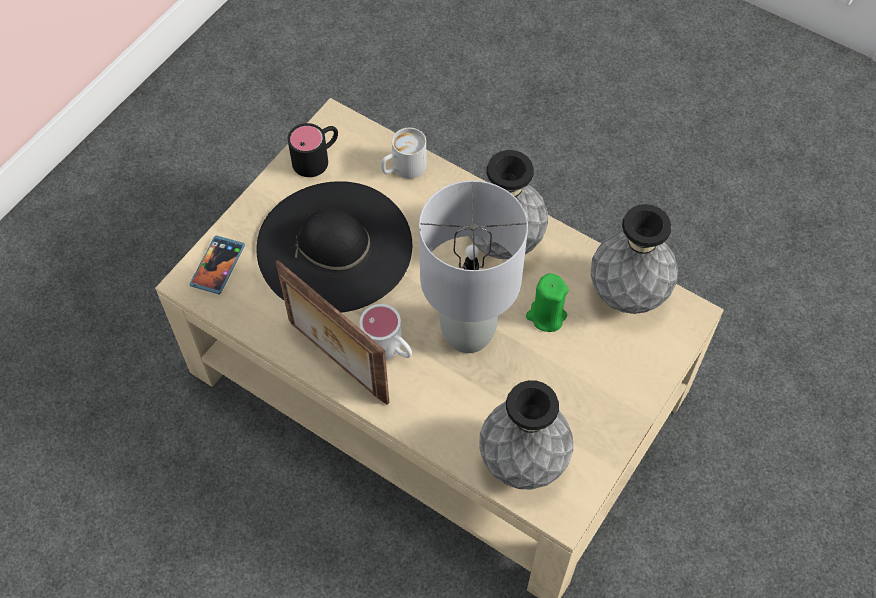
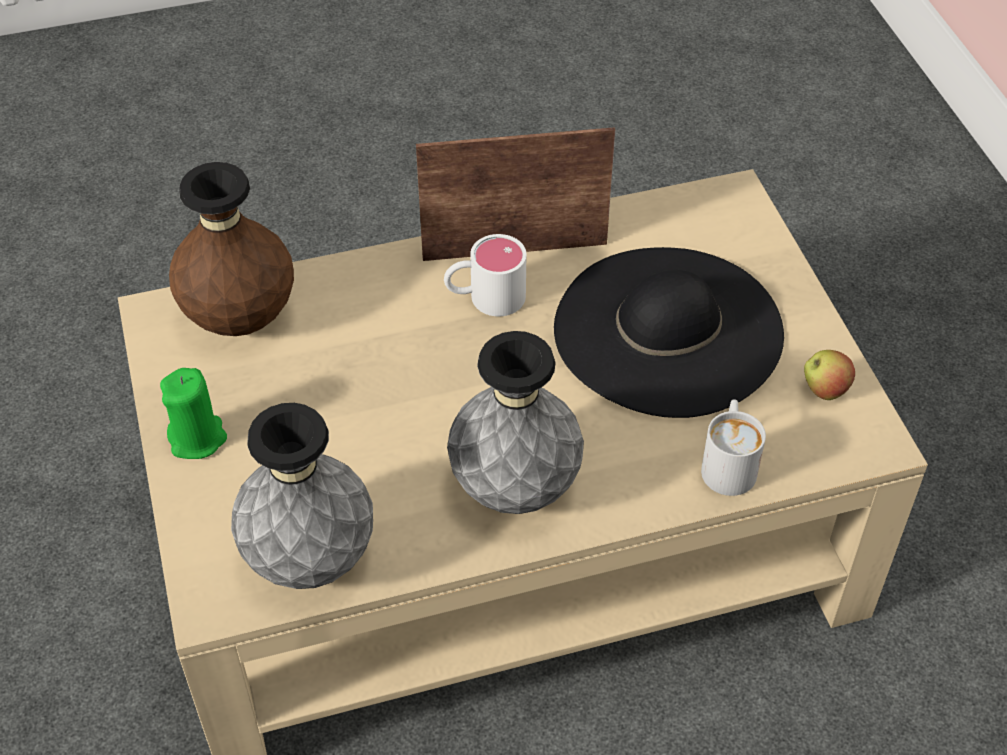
camera: 130 degrees right, 10 degrees down
(218, 266) = (735, 224): phone -> none
(317, 158) = (824, 390): black mug -> apple
(468, 332) = (430, 373): grey table lamp -> none
(522, 461) = (241, 319): grey vase -> brown vase
(546, 316) = (372, 457): green candle -> green candle (198, 438)

